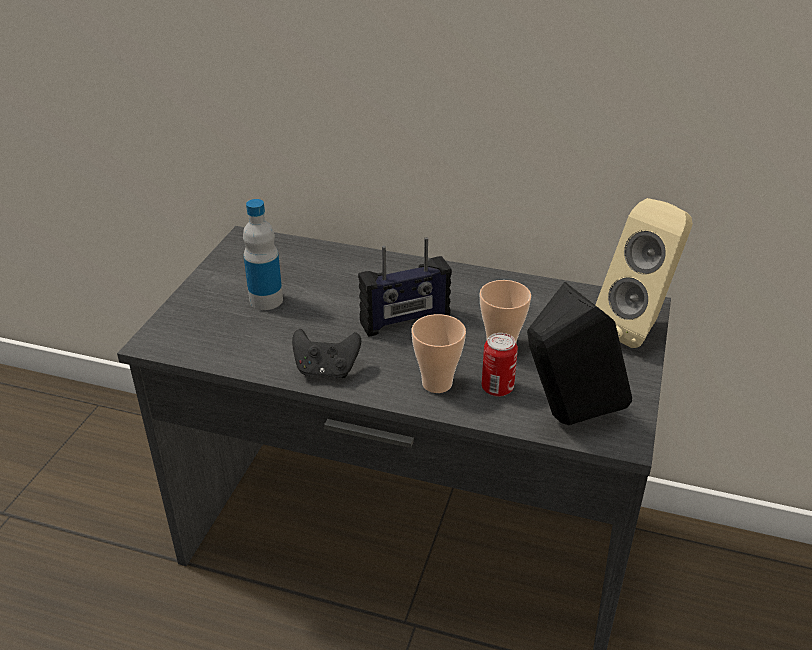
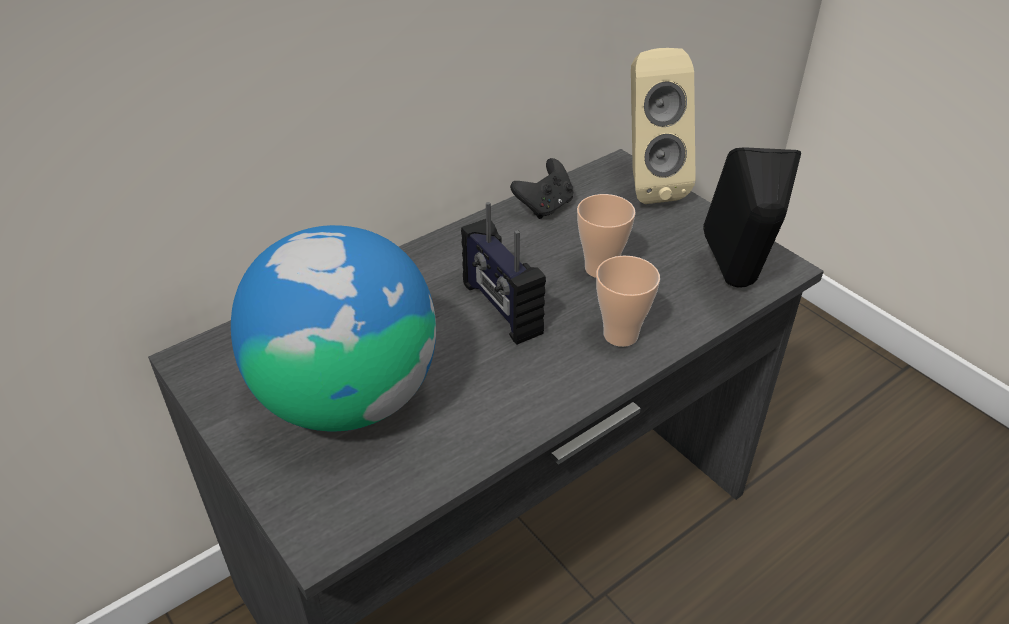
camera: 55 degrees left, 5 degrees up
(266, 300) = (347, 396): bottle -> globe
(326, 370) = (529, 403): black game controller -> black game controller (545, 207)
(405, 321) = (500, 308): radio -> radio turned 135 degrees clockwise
(497, 388) = (660, 301): can -> none

